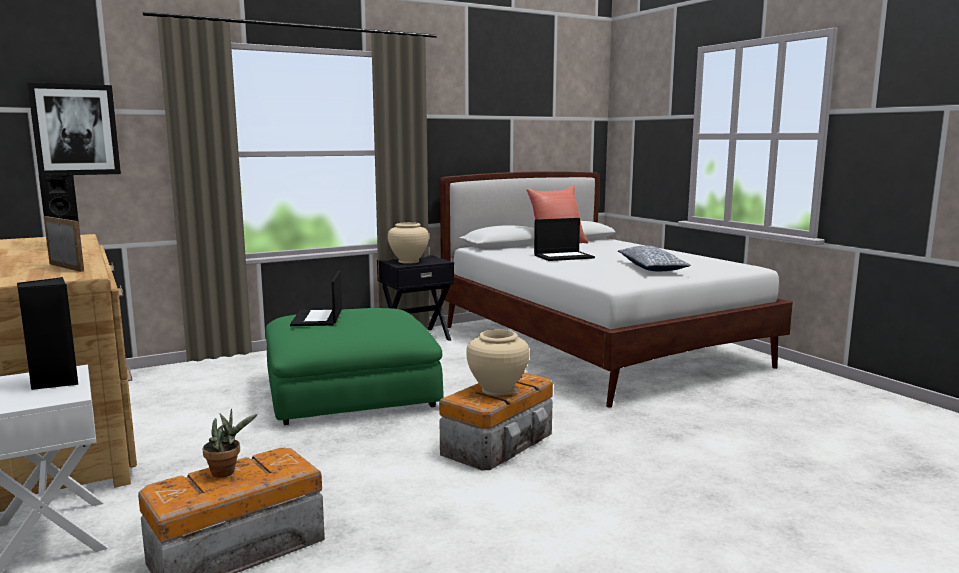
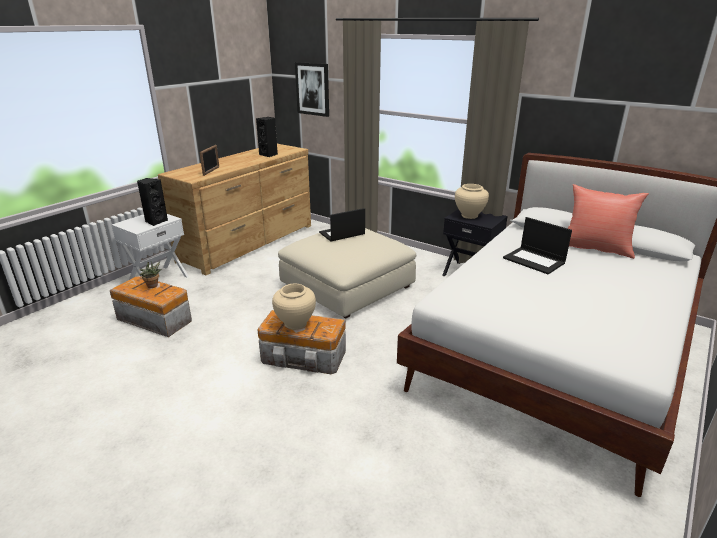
camera: 65 degrees right, 15 degrees up
(350, 391) = (347, 285): green ottoman -> beige ottoman
(651, 268) = (539, 308): pillow -> none

